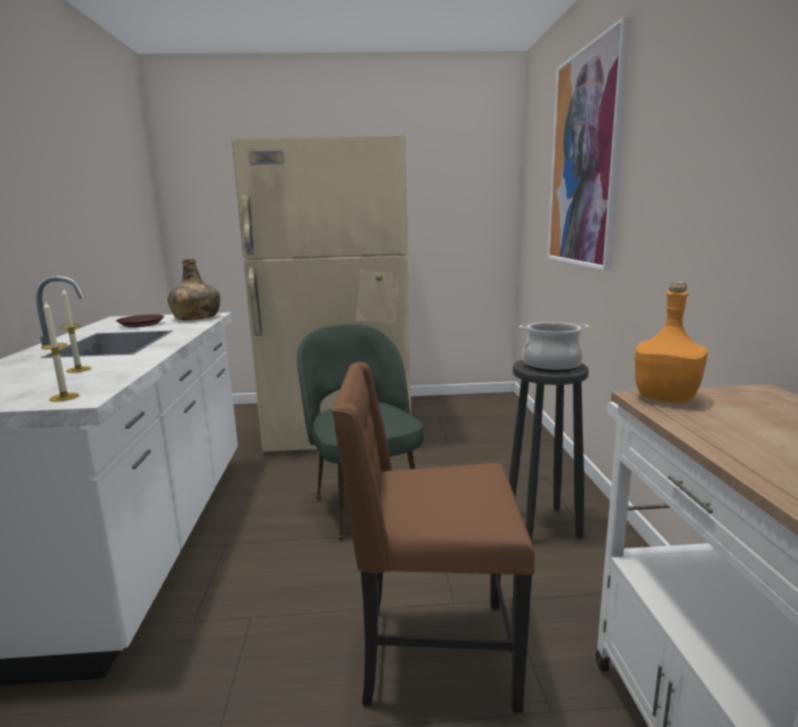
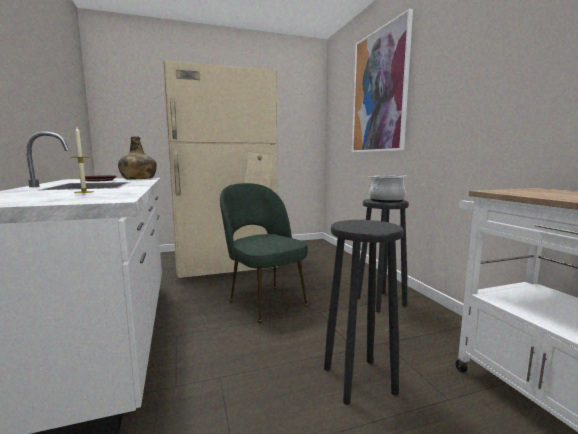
camera: 15 degrees left, 5 degrees down
(64, 397) = (96, 199): candle -> none
(433, 653) = (359, 379): brown chair -> black stool
(667, 398) = (503, 191): orange bottle -> none

